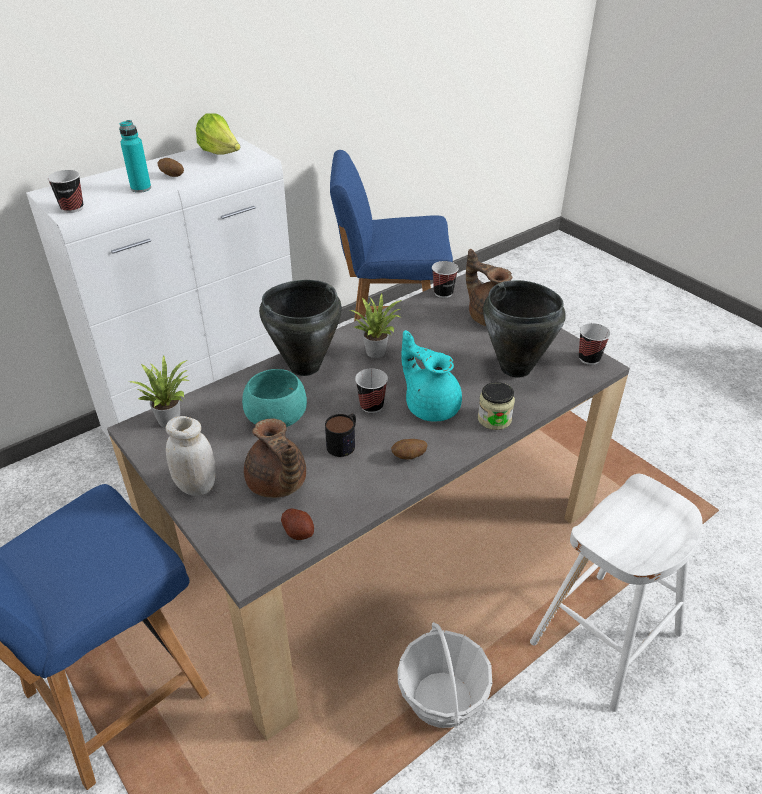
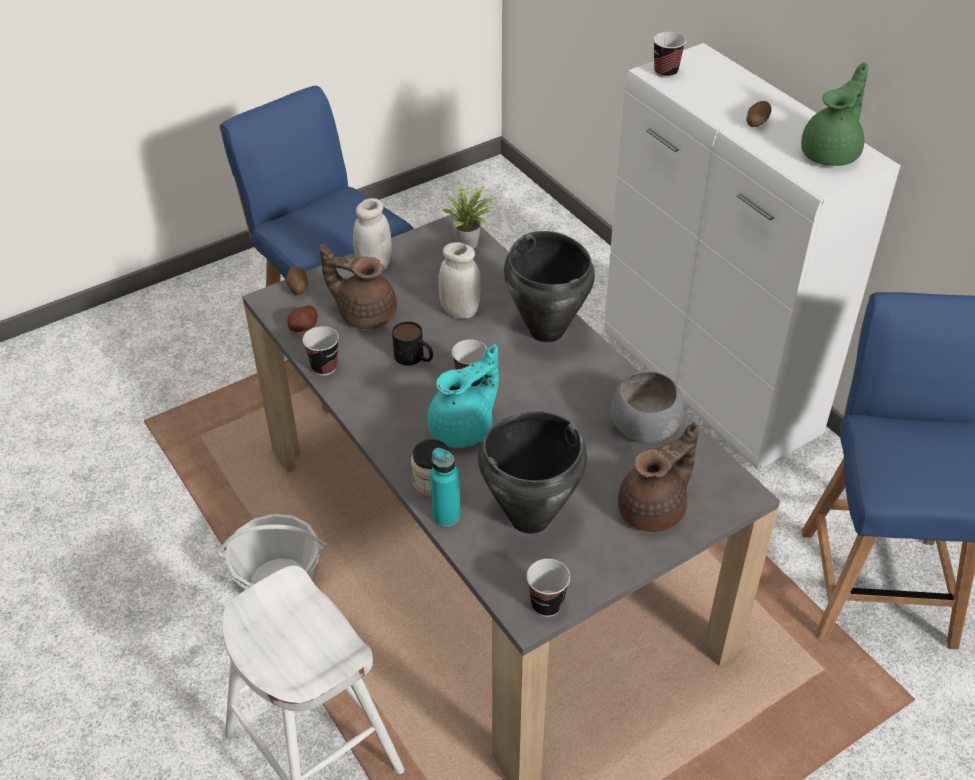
camera: 95 degrees right, 5 degrees up
(141, 188) = (718, 106): turquoise bottle -> turquoise bottle (446, 516)
(221, 154) = (831, 153): lettuce -> green teapot
(276, 418) = (460, 311): turquoise bowl -> white jar
(277, 484) = (365, 313): brown teapot -> brown teapot turned 45 degrees clockwise
(377, 350) = (575, 390): potted plant -> none
(409, 457) = (383, 404): potato -> potato (298, 289)
(413, 320) = (643, 428): none -> grey bowl
(443, 293) = (715, 466): cup -> cup (324, 367)

